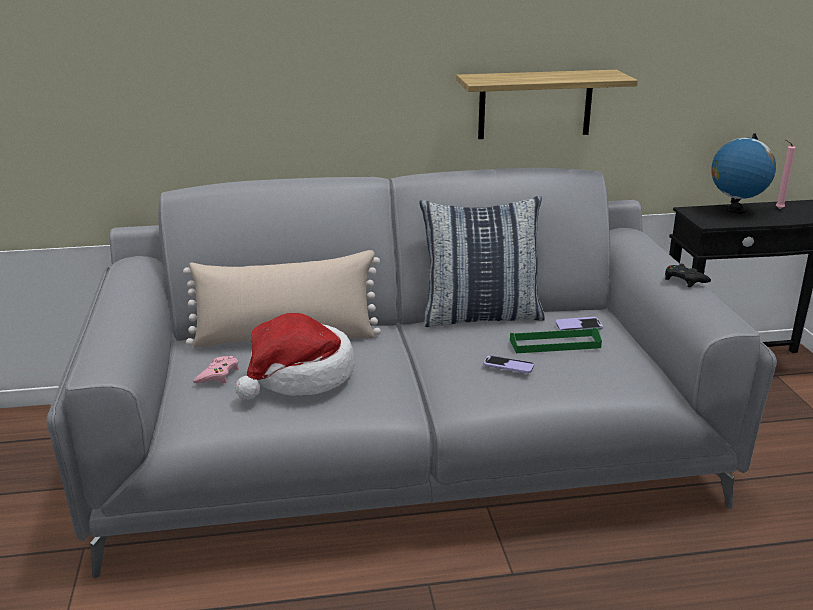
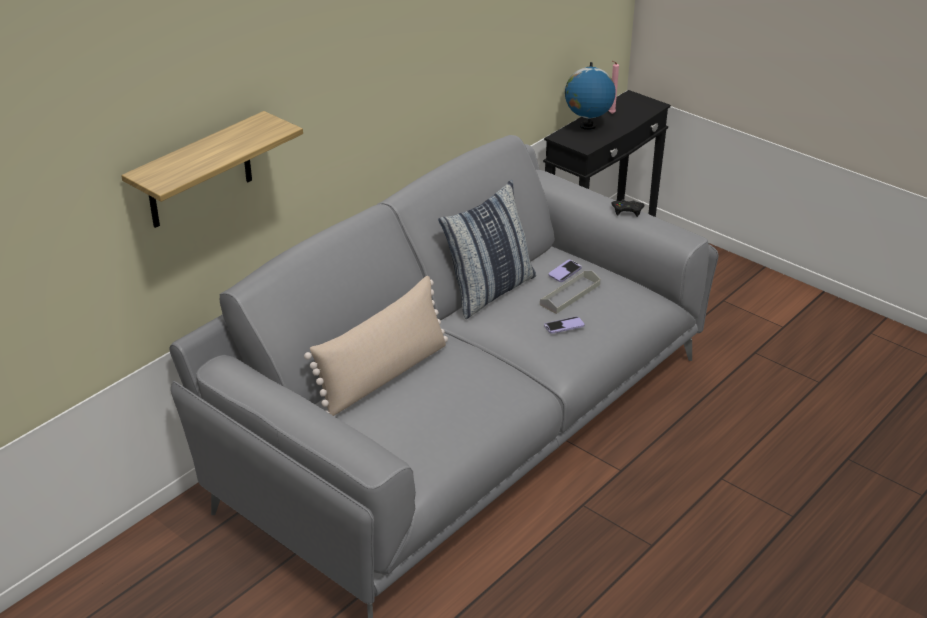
camera: 40 degrees left, 10 degrees up
(218, 375) = (390, 429): pink game controller -> none
(299, 376) = (447, 401): hat -> none
(535, 104) = (454, 94): shelf -> shelf (199, 172)
(555, 344) = (570, 294): green tray -> grey tray

